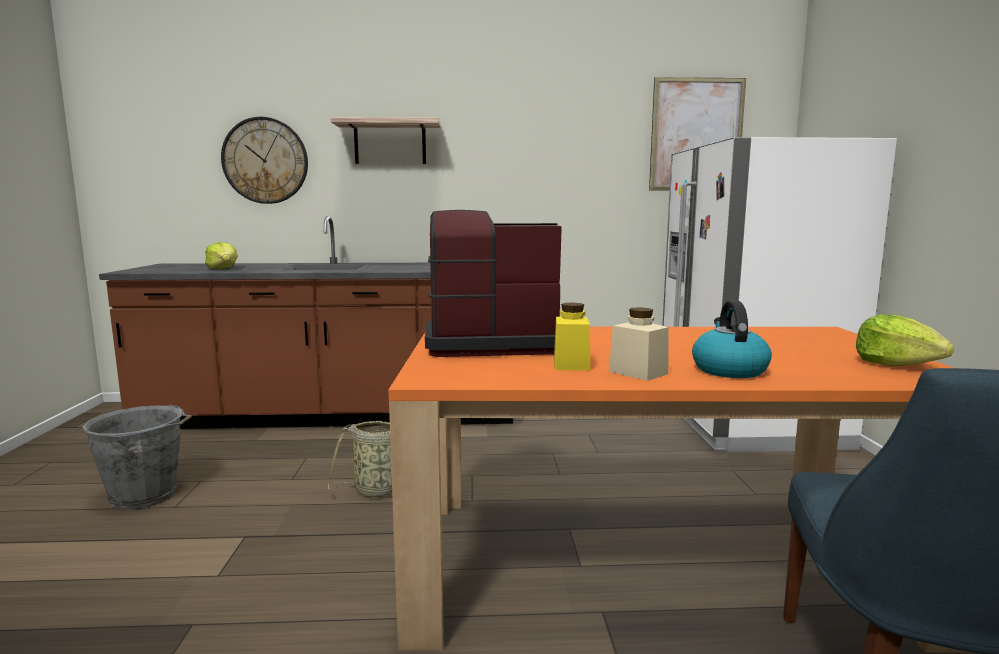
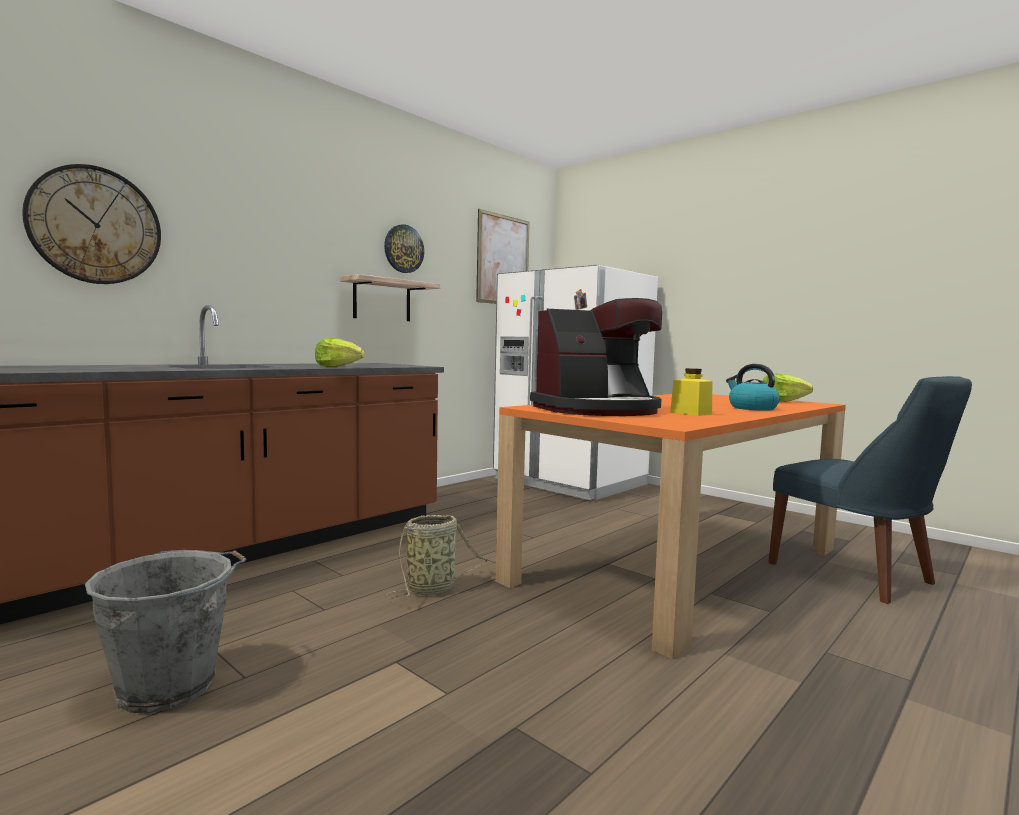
camera: 45 degrees left, 5 degrees down
(223, 269) = (91, 368): lettuce -> lettuce (338, 367)
(390, 143) = (262, 228): shelf -> shelf (382, 300)
(490, 343) = (597, 410): coffee machine -> coffee machine turned 150 degrees counterclockwise
(544, 141) = (403, 249): none -> wall clock
(638, 372) = (732, 412): beige jar -> none

